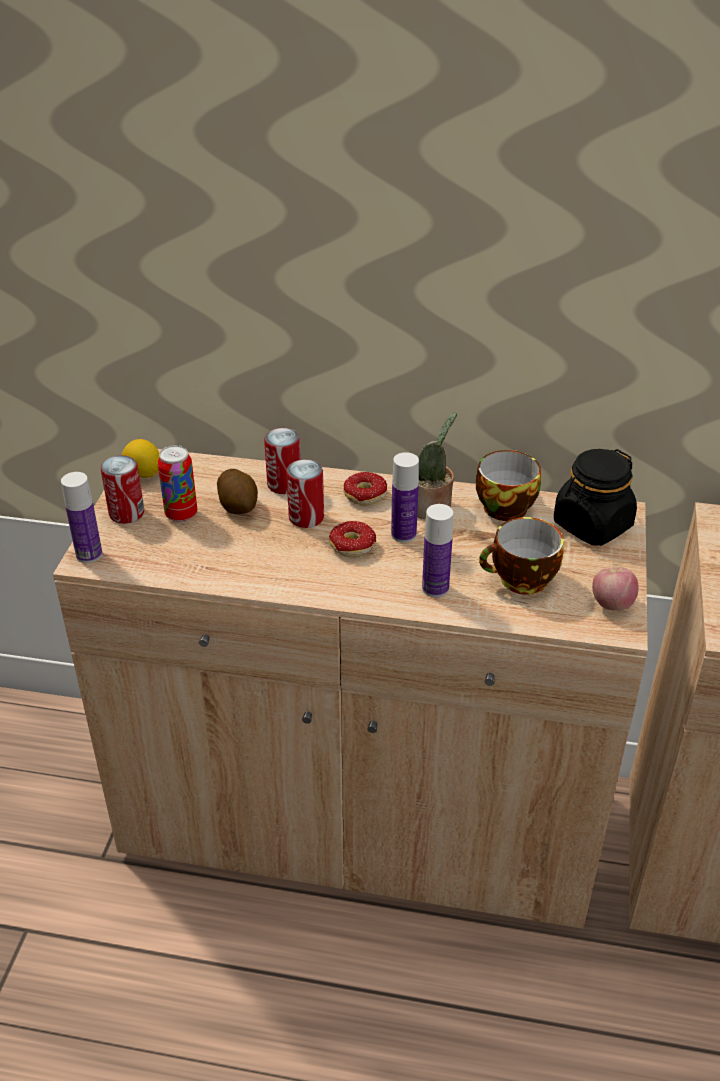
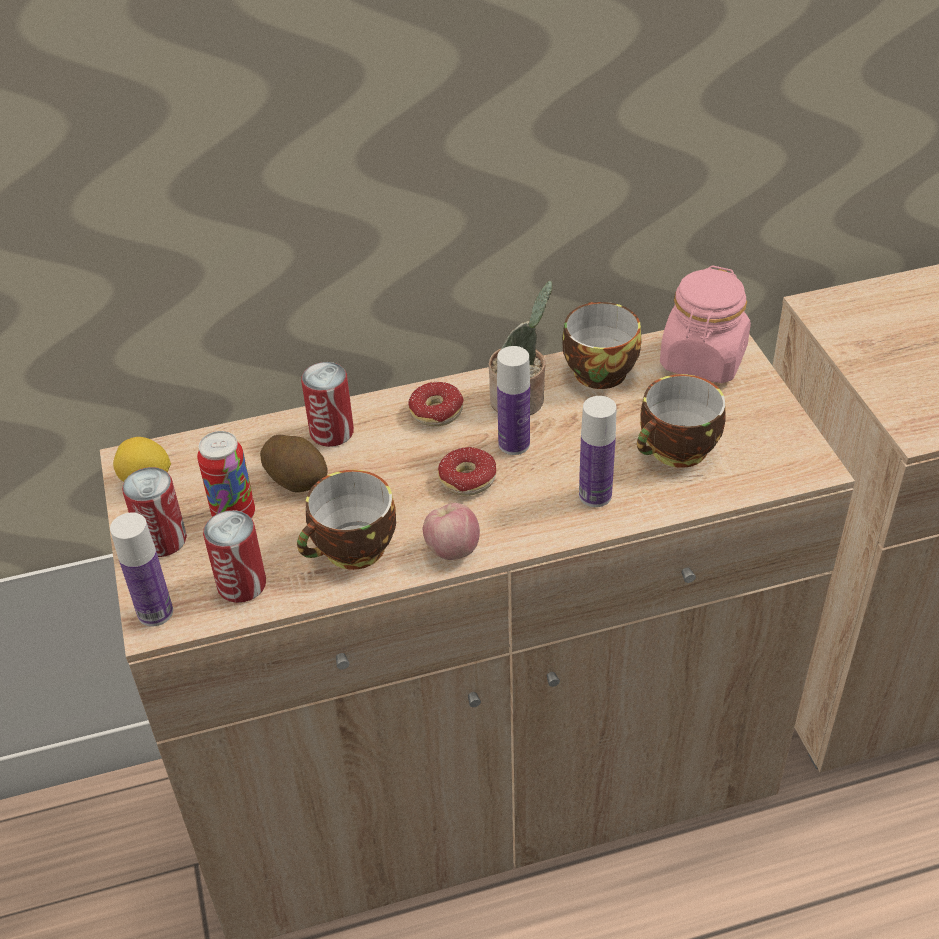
camera: 25 degrees left, 5 degrees up
(239, 563) = (352, 551): none -> cup
(306, 517) = (388, 464): can -> can (241, 584)
(592, 525) = (703, 360): black jar -> pink jar
(611, 604) = (785, 443): apple -> apple (452, 549)

